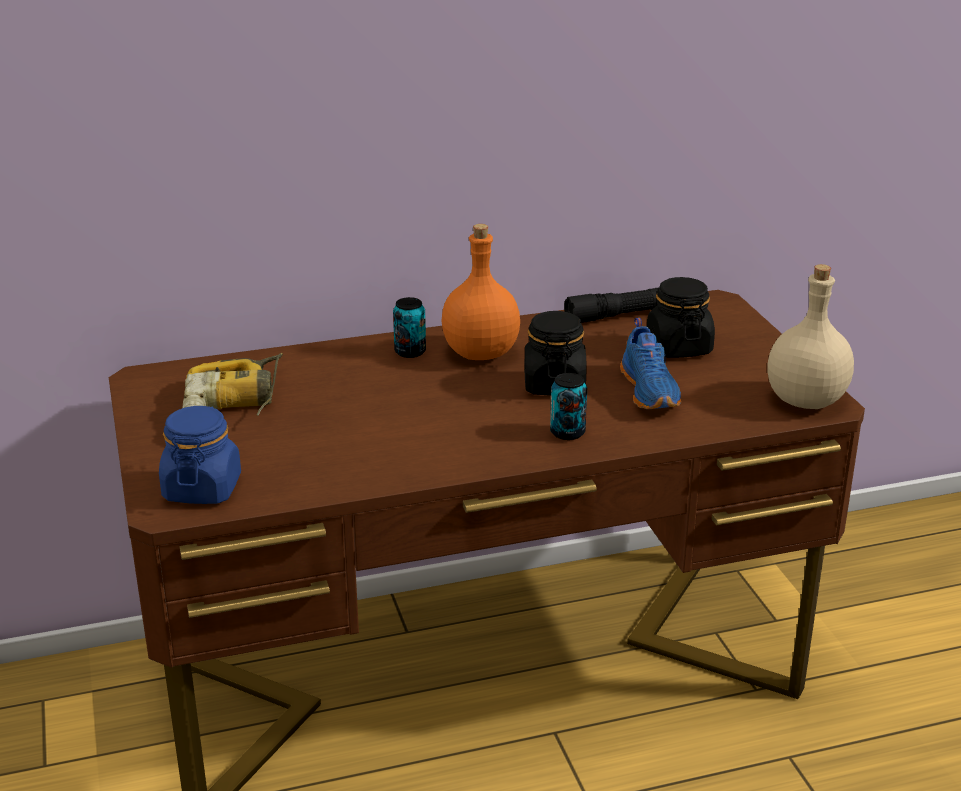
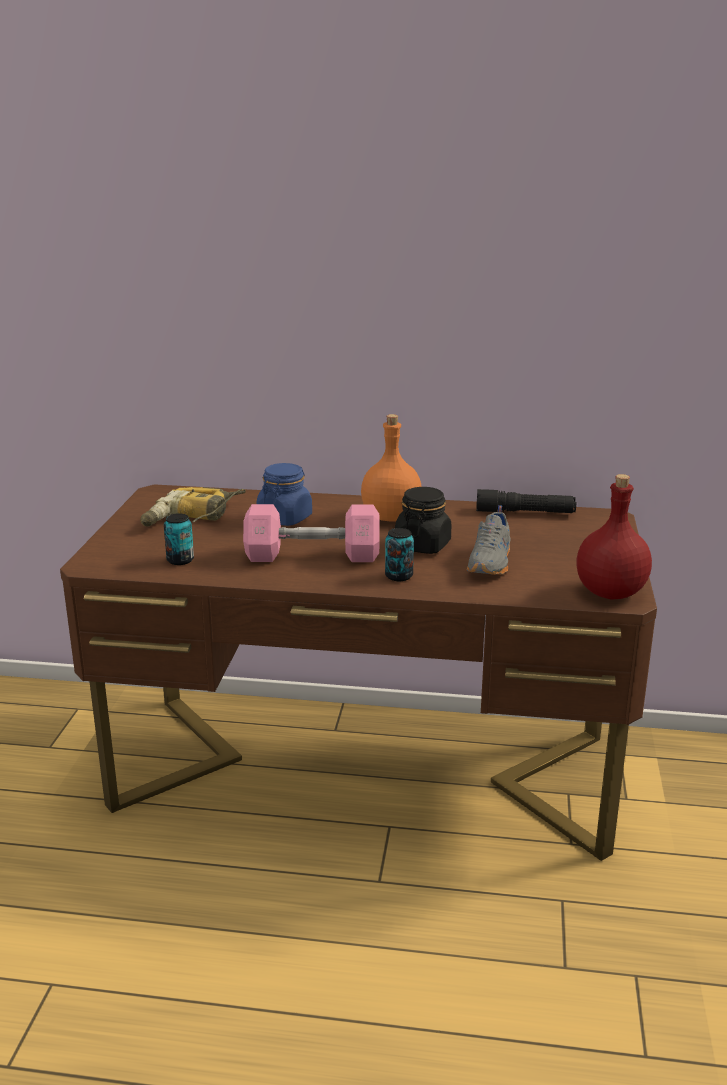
camera: 25 degrees right, 5 degrees down
(202, 488) = (123, 558): blue jar -> blue jar (285, 518)
(410, 352) = (343, 507): can -> can (180, 560)
(440, 428) = (312, 556): none -> pink dumbbell
(651, 391) = (491, 563): blue shoe -> grey shoe
(678, 347) = (544, 540): black jar -> none
(804, 400) = (609, 592): beige bottle -> red bottle

